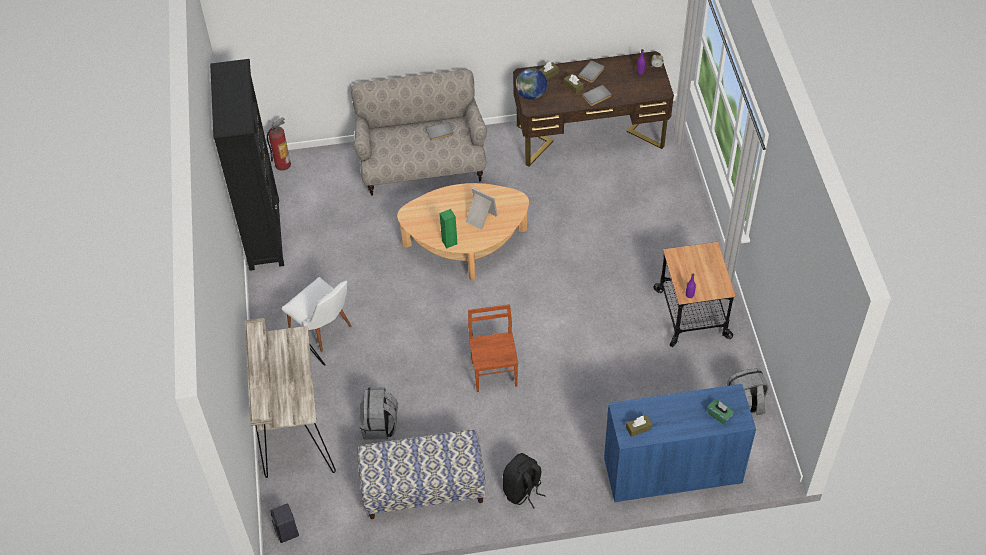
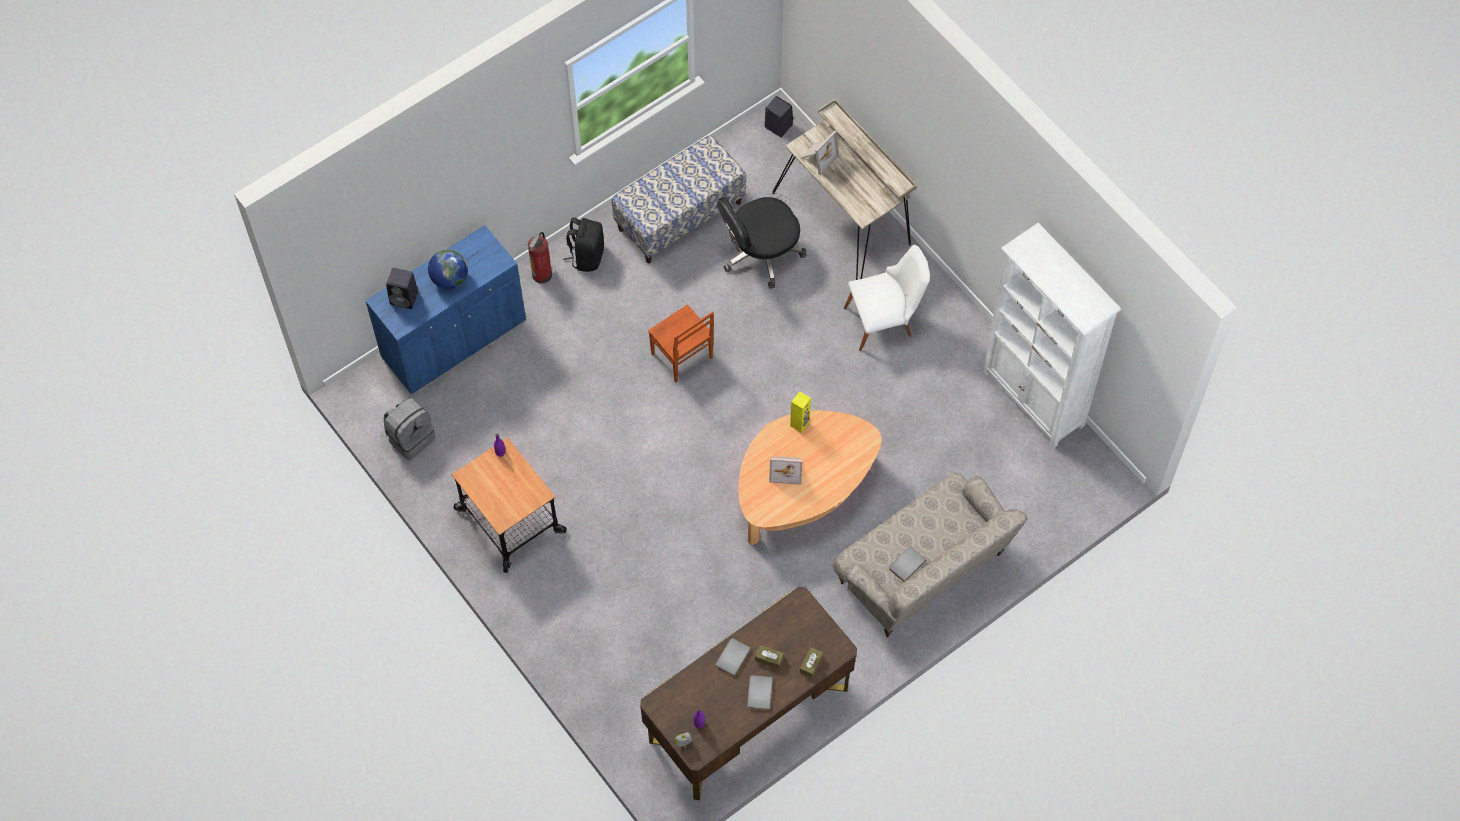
camera: 150 degrees right, 10 degrees up
(264, 233) = (1033, 399): black bookcase -> white bookcase
(283, 164) = (1084, 495): fire extinguisher -> fire extinguisher (542, 275)
(297, 398) = (818, 157): none -> picture frame
(324, 330) = (885, 321): white chair -> white chair turned 150 degrees clockwise
(380, 425) = (760, 254): grey backpack -> black office chair
(449, 242) = (800, 424): green speaker -> yellow speaker
(531, 95) = (812, 621): globe -> globe (450, 279)
(638, 428) = (476, 251): brown tissue box -> none
(719, 415) = (405, 298): green tissue box -> black speaker

